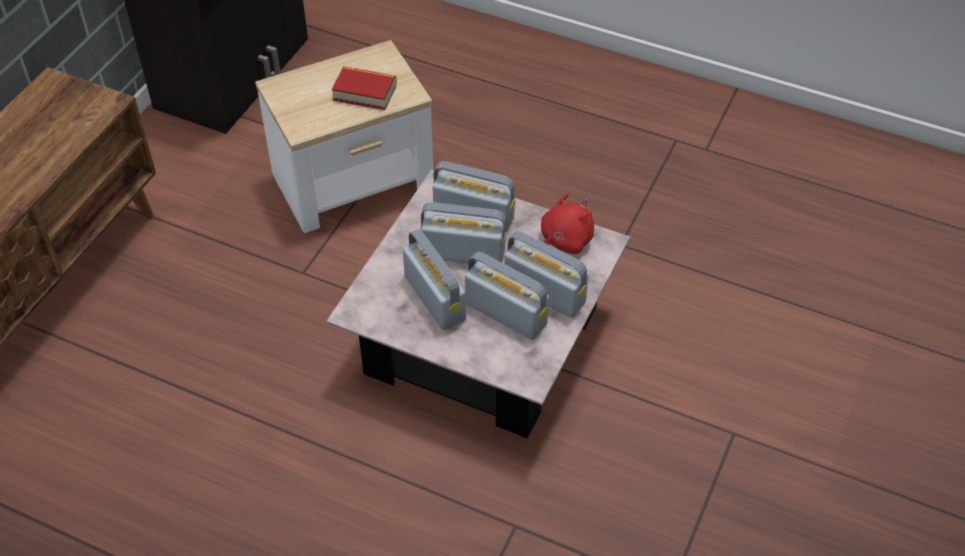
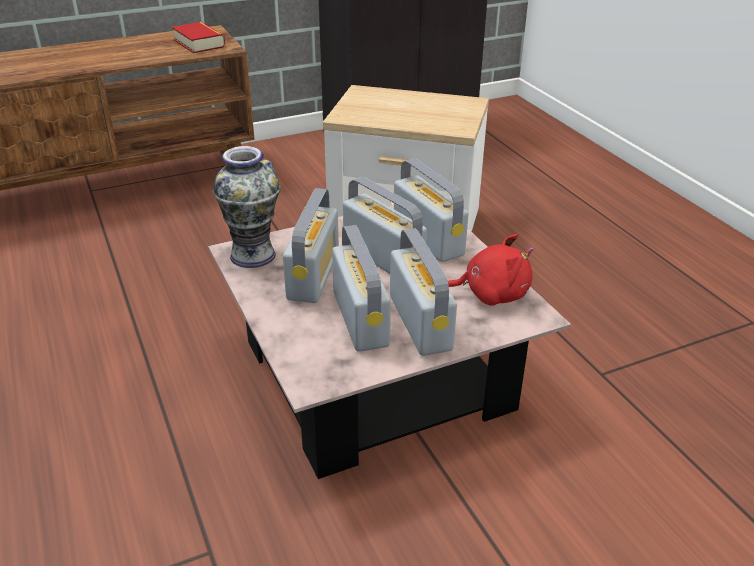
camera: 40 degrees right, 15 degrees down
(365, 92) = (423, 115): book -> book (199, 43)
(370, 308) = (252, 255): none -> vase

